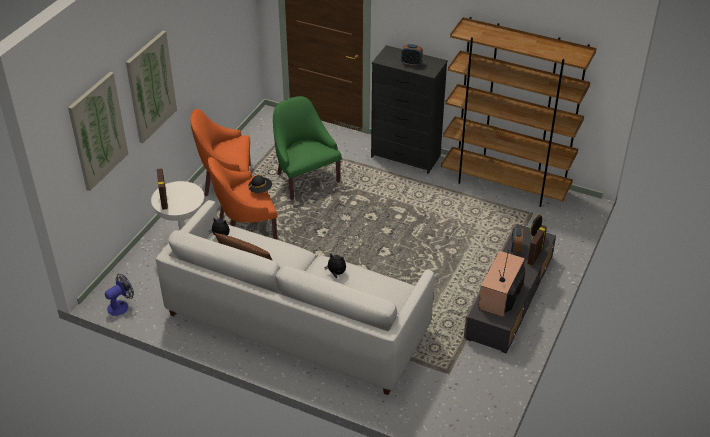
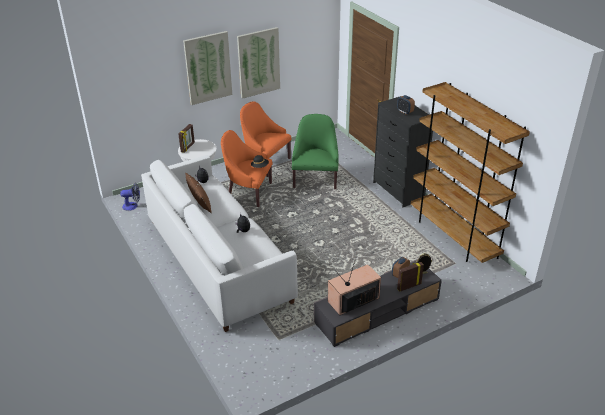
camera: 35 degrees right, 5 degrees down
(98, 131) = (147, 80): picture -> picture (258, 62)

